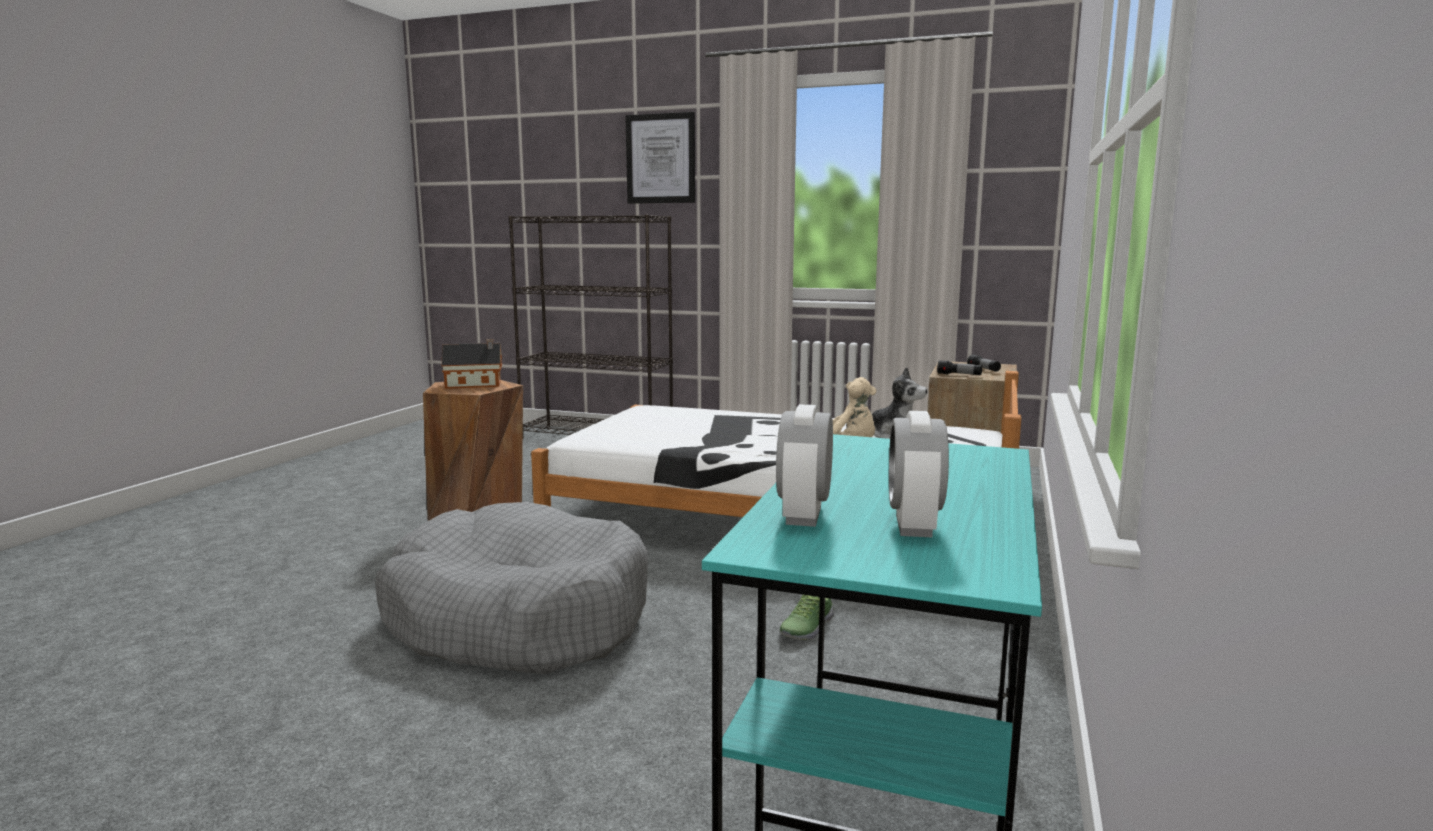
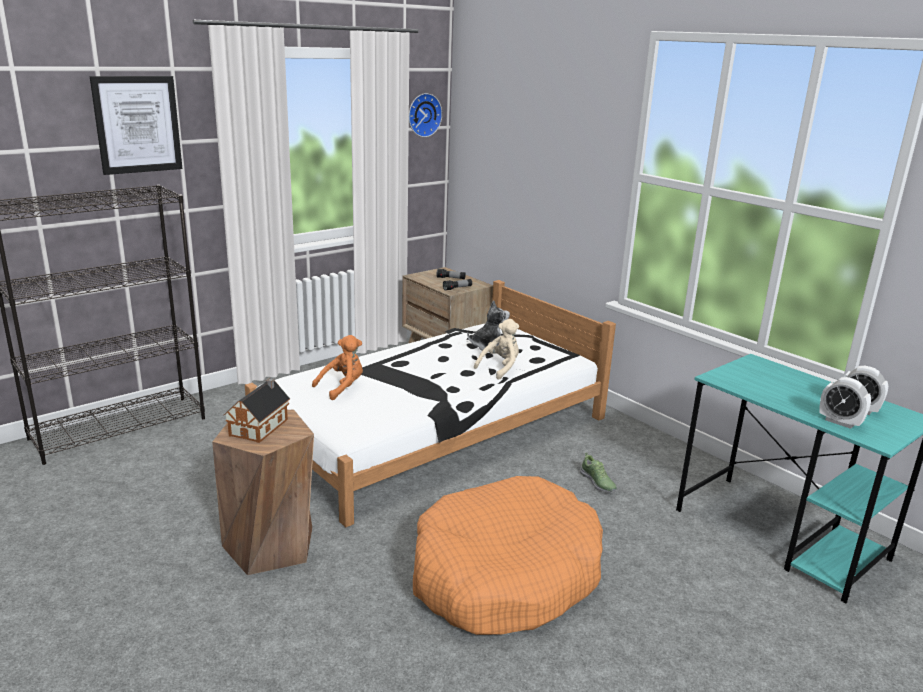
camera: 60 degrees left, 10 degrees up
(518, 618) = (504, 575): grey dog bed -> orange dog bed
(672, 419) = (342, 387): none -> orange plush toy
(1014, 150) = (423, 115): none -> wall clock

